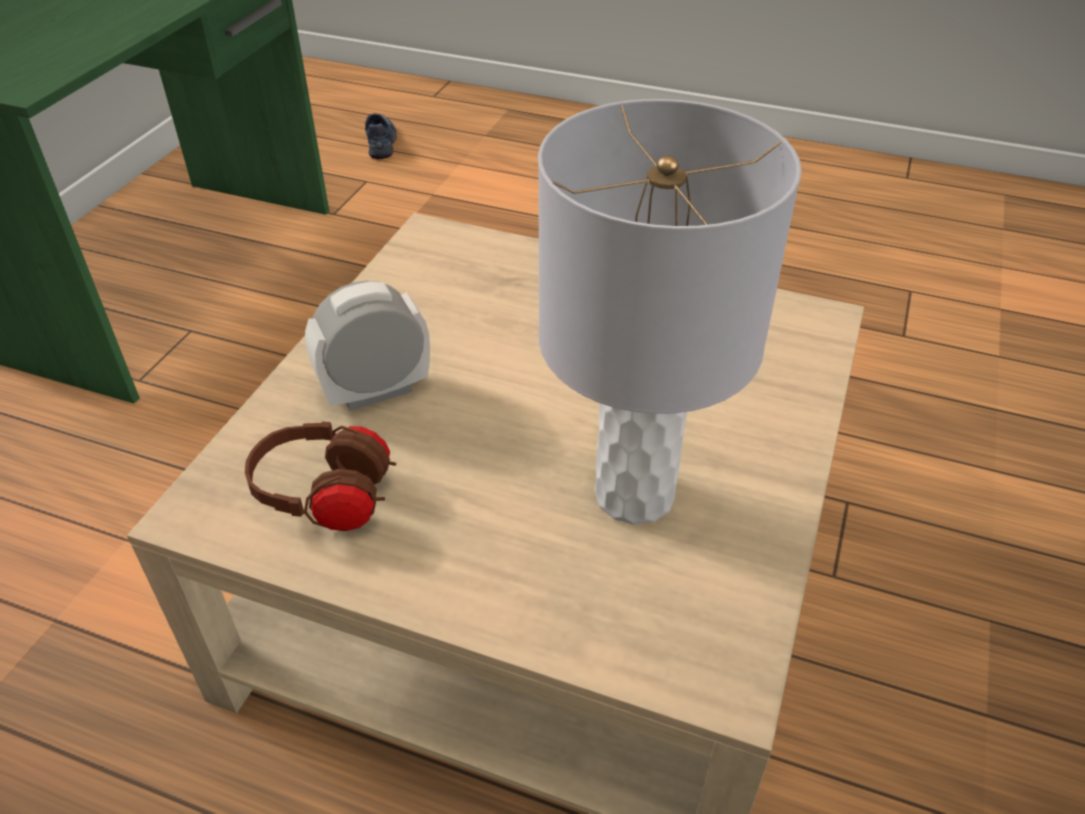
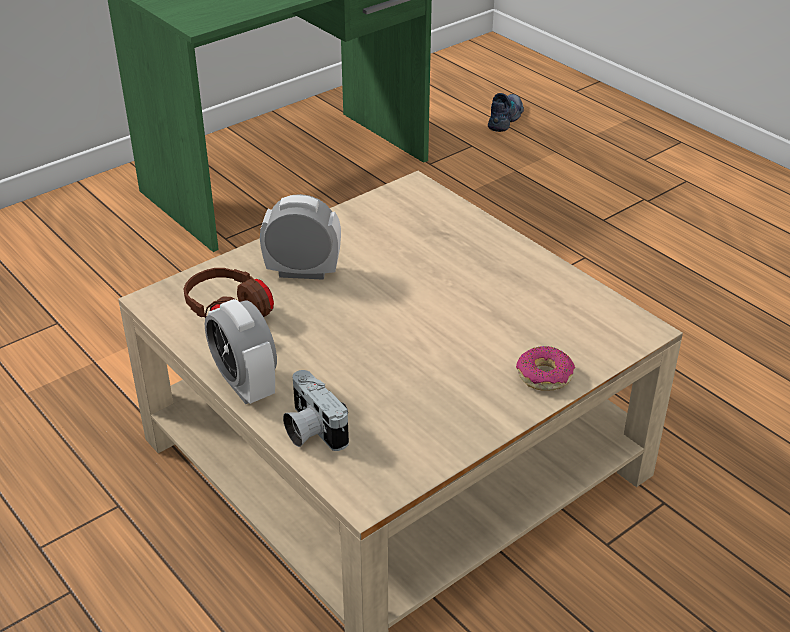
camera: 30 degrees right, 5 degrees down
(428, 592) = (245, 385): none -> alarm clock
(575, 620) = (311, 430): none -> camera
(635, 495) = (404, 383): grey table lamp -> none
(780, 415) = (544, 376): none -> donut

